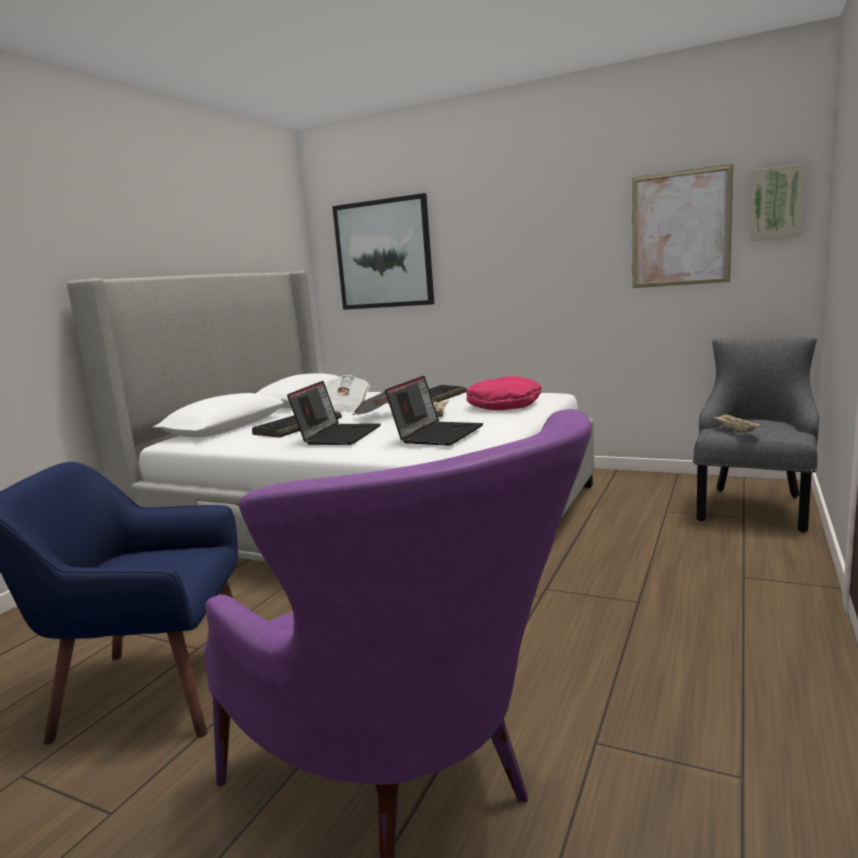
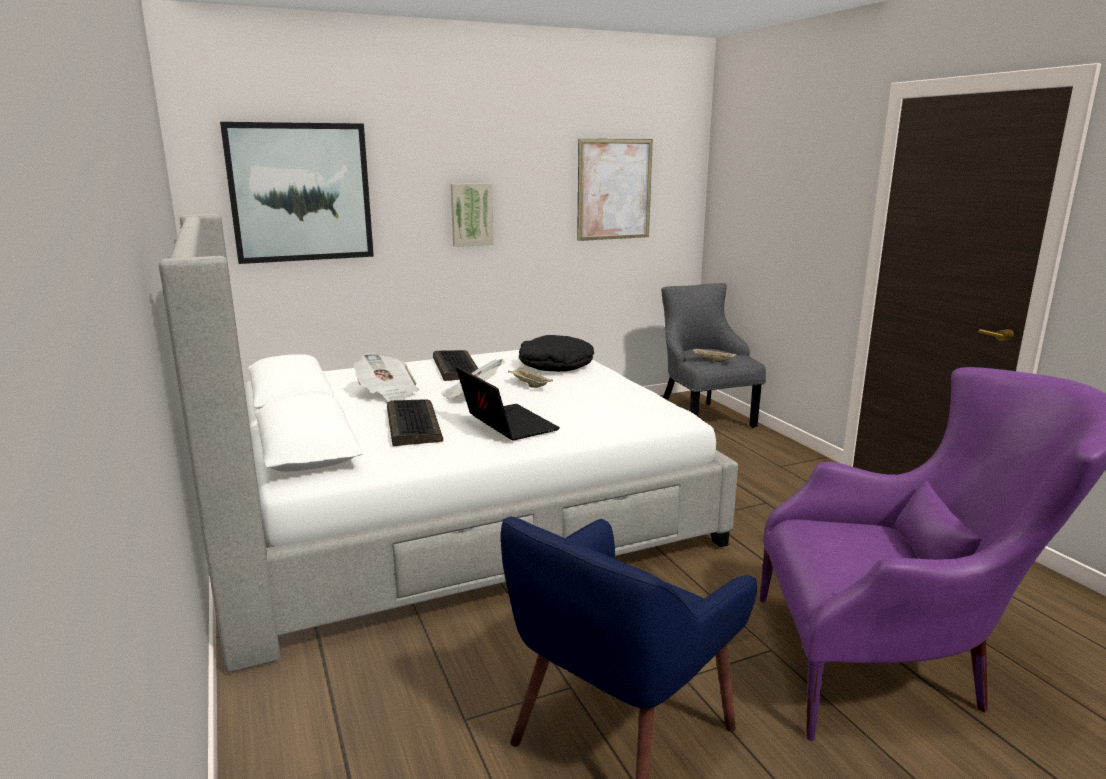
camera: 50 degrees left, 5 degrees up
(437, 434) = (605, 403): laptop -> none
(503, 405) = (554, 365): pink pillow -> black pillow
(776, 203) = (678, 175): picture -> picture (471, 214)

